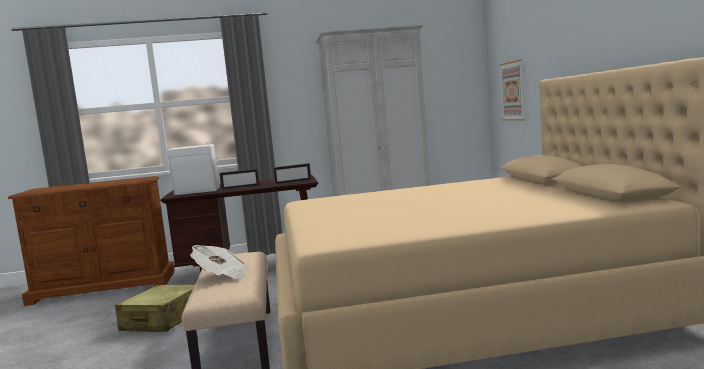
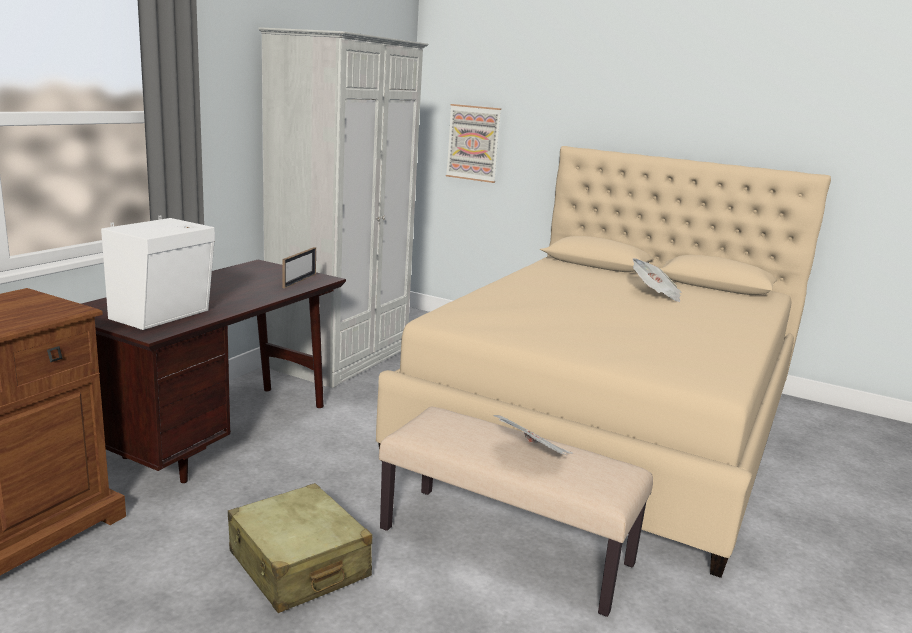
camera: 55 degrees left, 10 degrees up
(240, 188) = (236, 299): picture frame -> none
(507, 197) = (655, 294): none -> newspaper

